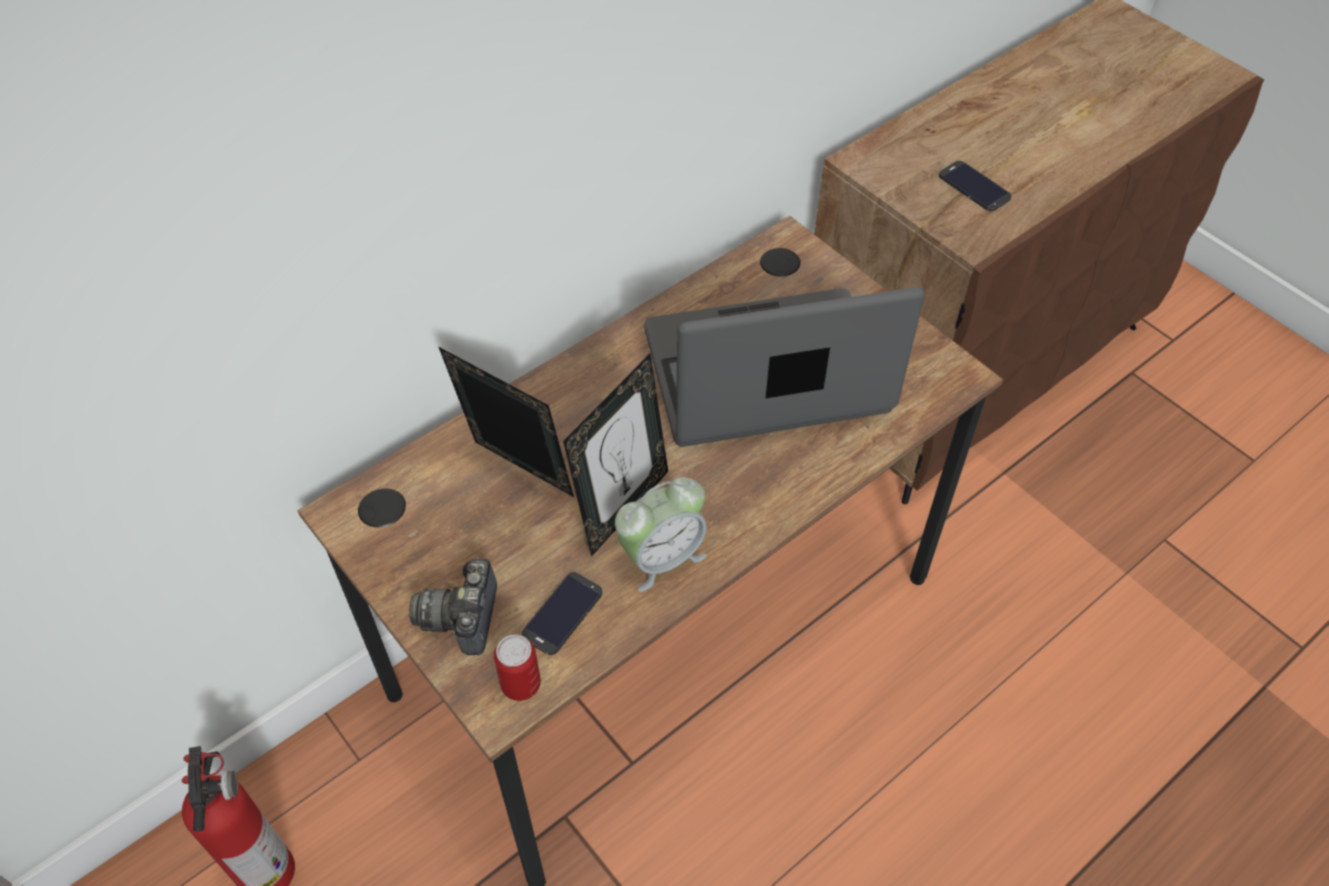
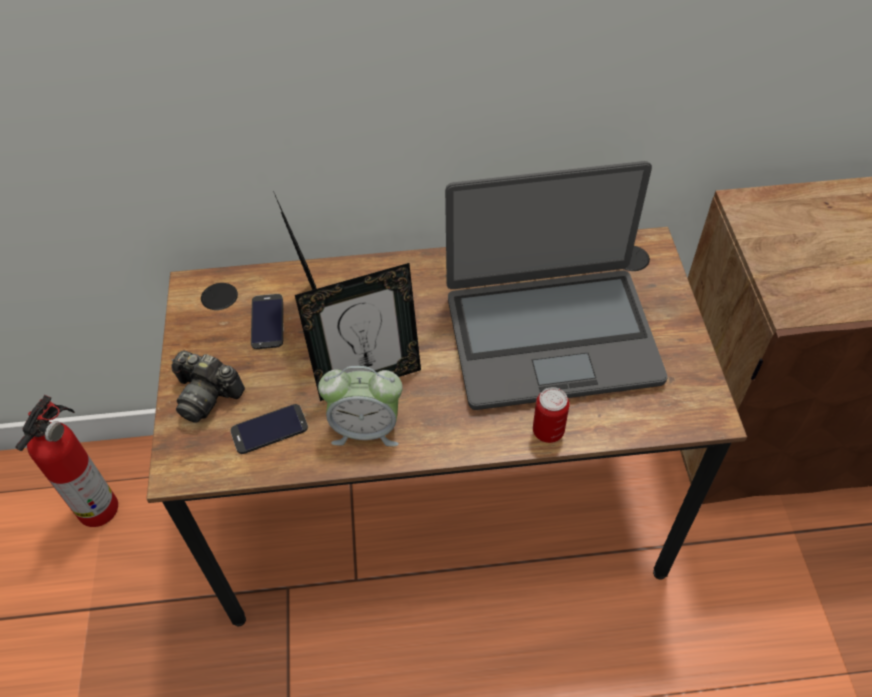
camera: 35 degrees right, 0 degrees up
(462, 617) = (206, 395): camera -> camera turned 105 degrees counterclockwise
(521, 684) = (204, 461): can -> can (548, 431)
(766, 374) = (551, 336): laptop -> laptop turned 150 degrees clockwise
(974, 186) = (830, 265): phone -> phone (267, 321)

